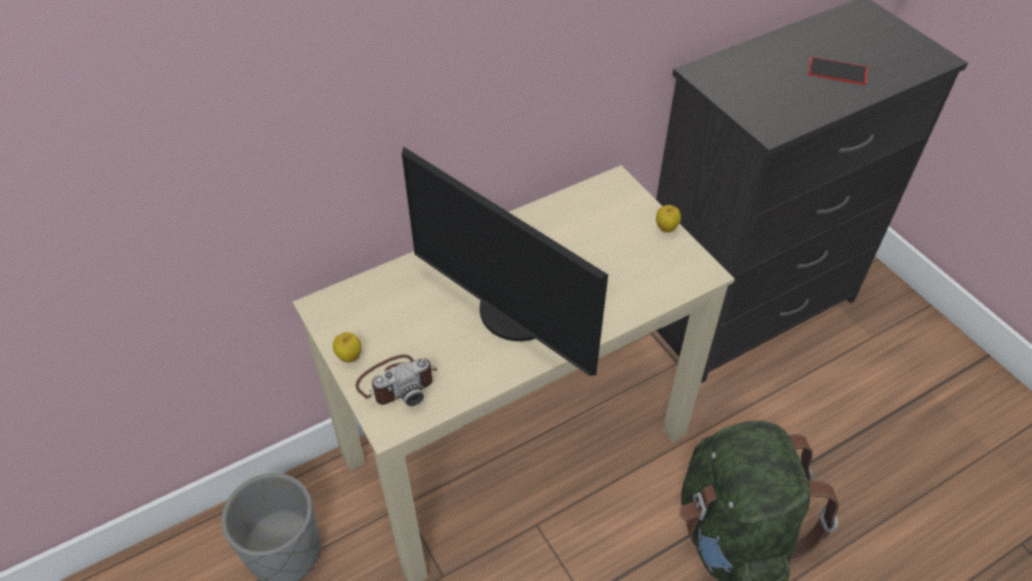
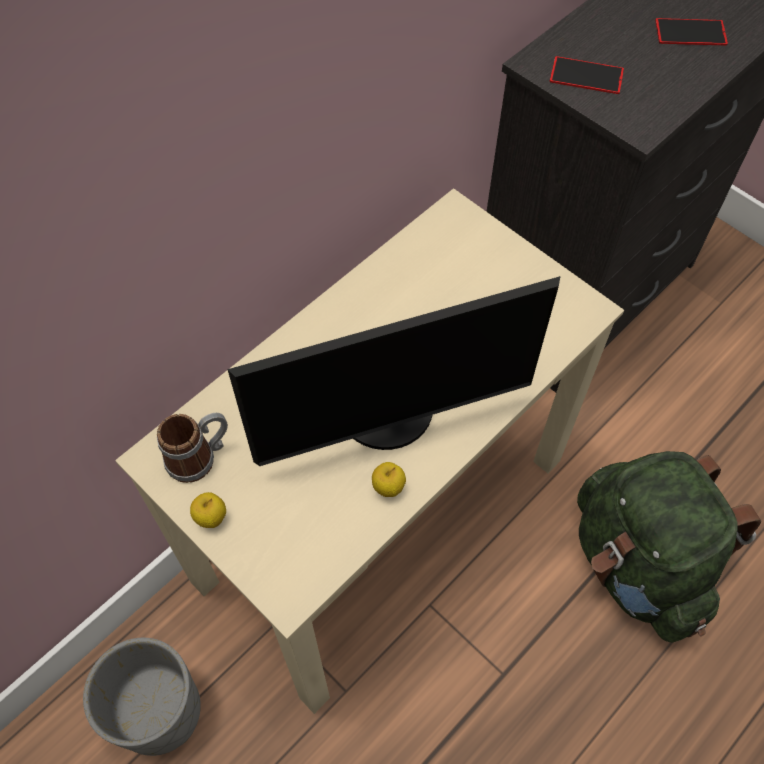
camera: 15 degrees left, 10 degrees up
(356, 312) = (200, 457): none -> mug
(397, 382) = (280, 538): camera -> none
(513, 315) = (389, 416): monitor -> monitor turned 45 degrees counterclockwise
(666, 228) = (530, 262): apple -> apple (388, 488)
(738, 87) = (586, 75): none -> phone

